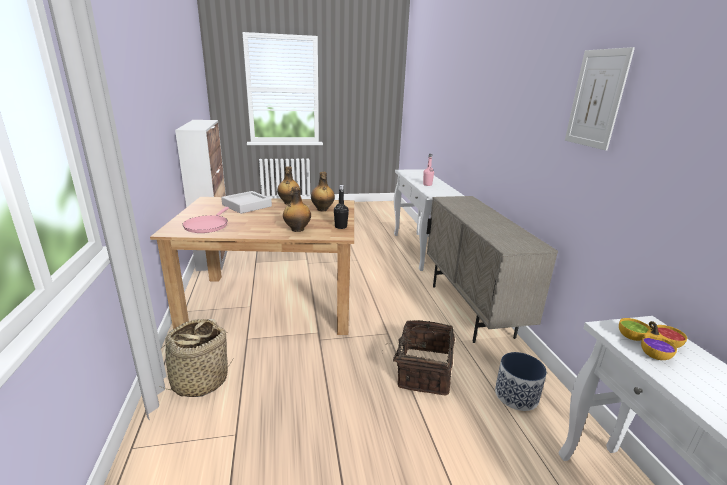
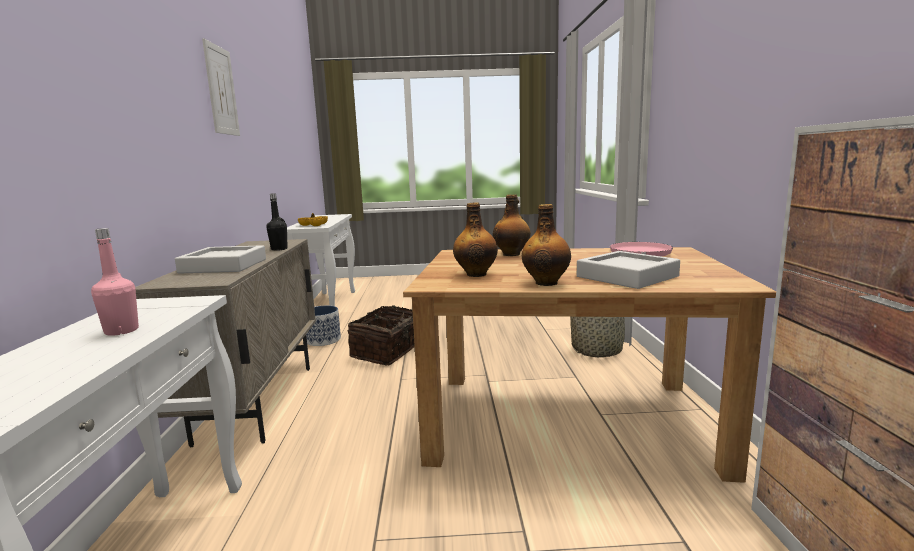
camera: 170 degrees left, 10 degrees down
(341, 227) = (452, 257): black bottle -> black bottle (279, 249)
(470, 210) = (224, 266): none -> grey tray

